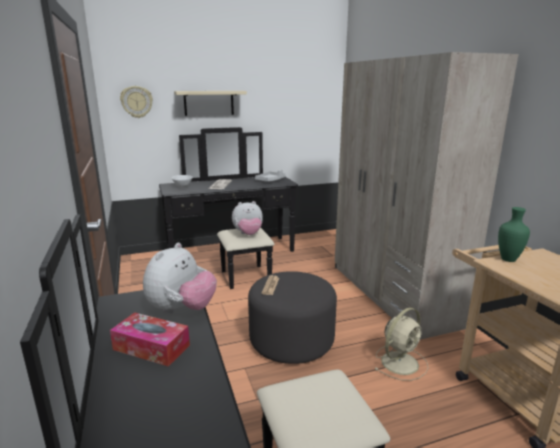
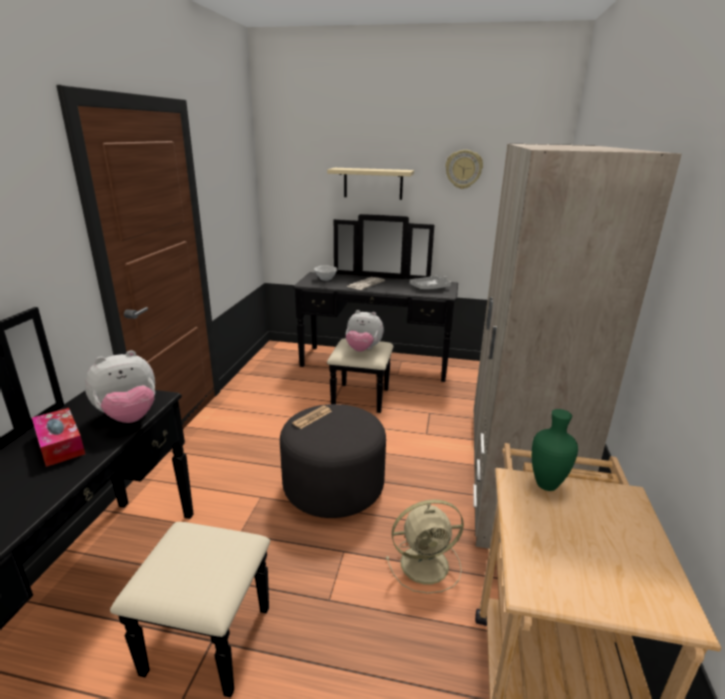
camera: 30 degrees right, 5 degrees up
(136, 102) = (294, 178): wall clock -> wall clock (463, 169)

